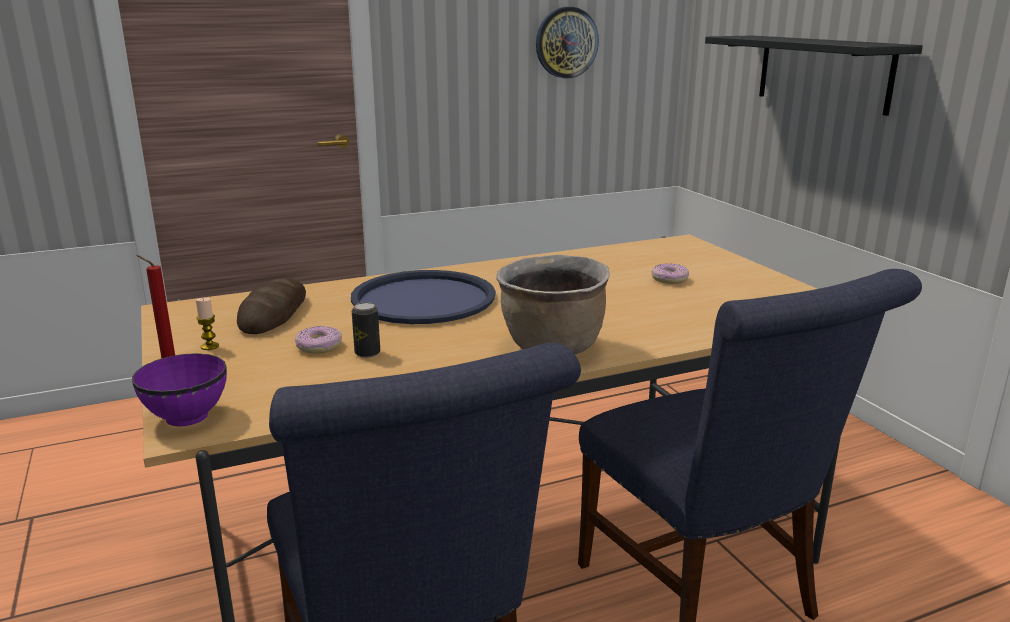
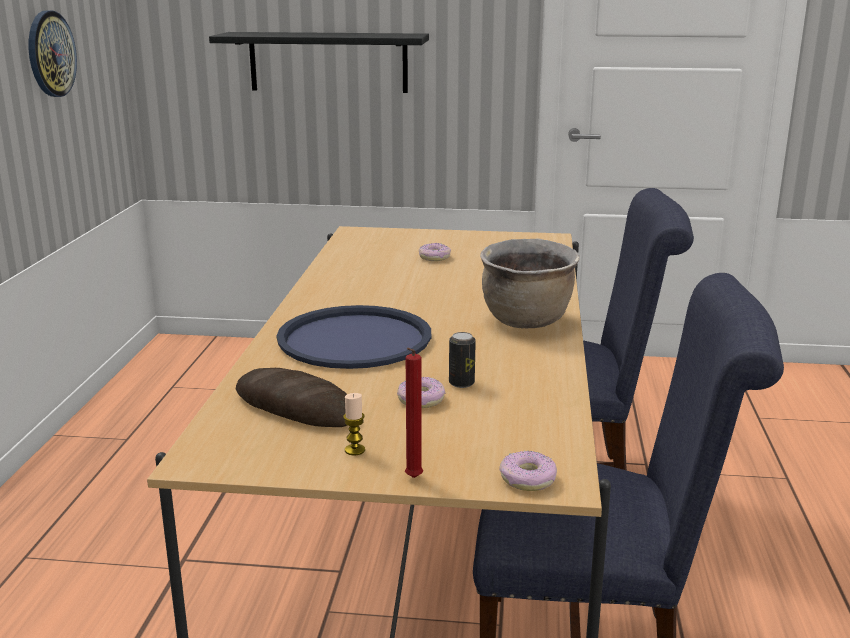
camera: 60 degrees left, 0 degrees up
(186, 416) = (527, 479): purple bowl -> donut

